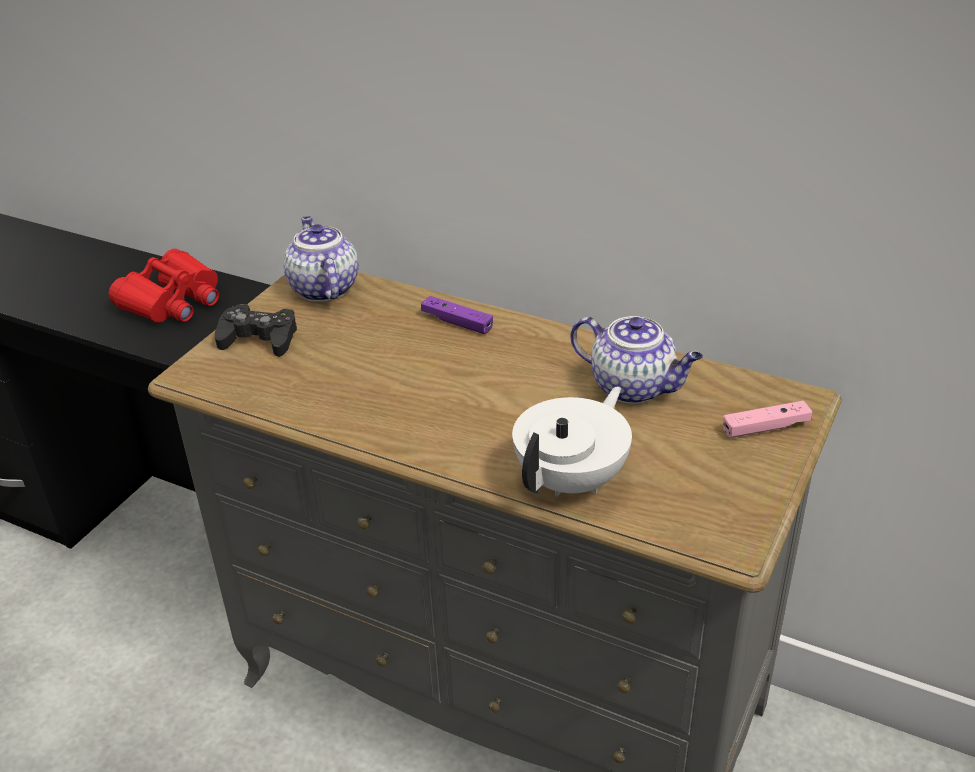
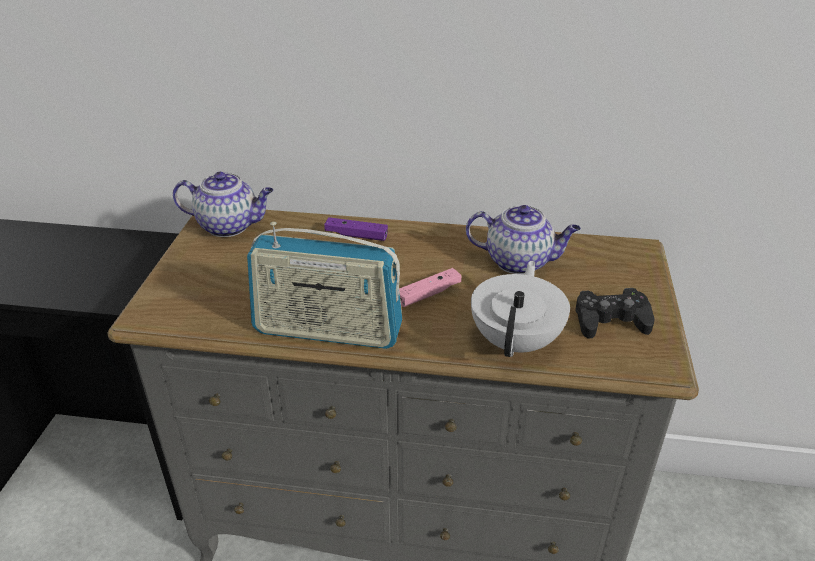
camera: 20 degrees left, 0 degrees up
(173, 301) = (83, 259): red binoculars -> none
(259, 339) = (194, 275): black game controller -> black game controller (610, 320)
(323, 288) = (230, 226): teapot -> teapot turned 135 degrees clockwise
(367, 426) = (327, 330): none -> radio
(765, 427) = (629, 274): pink game controller -> pink game controller (428, 293)

